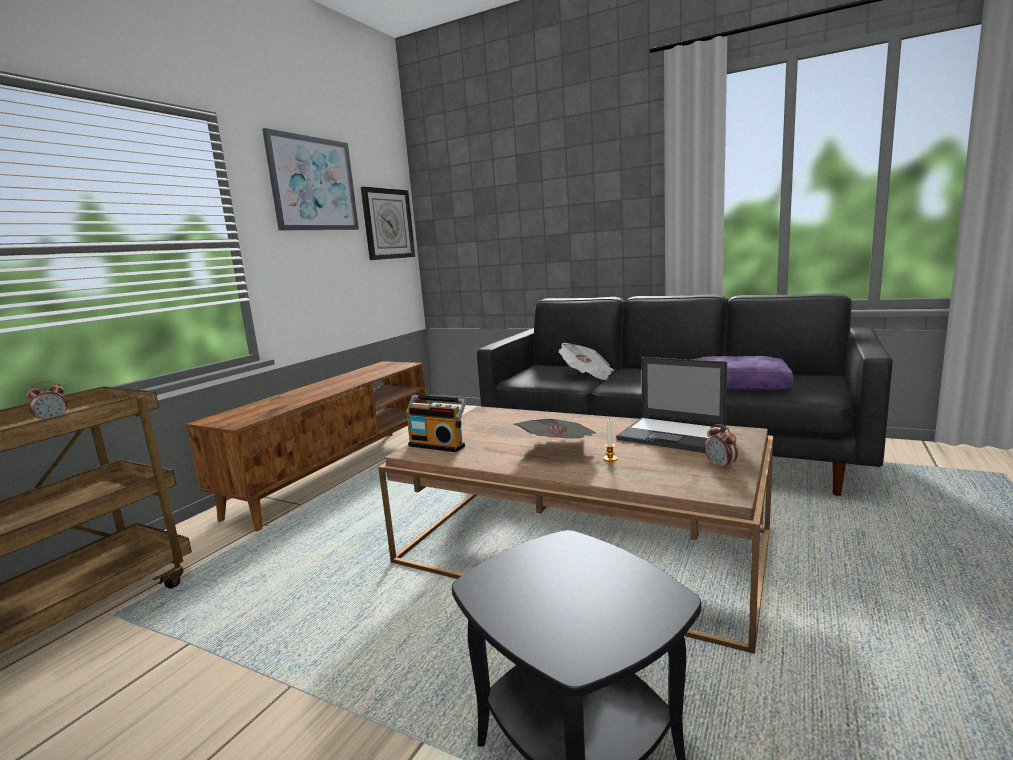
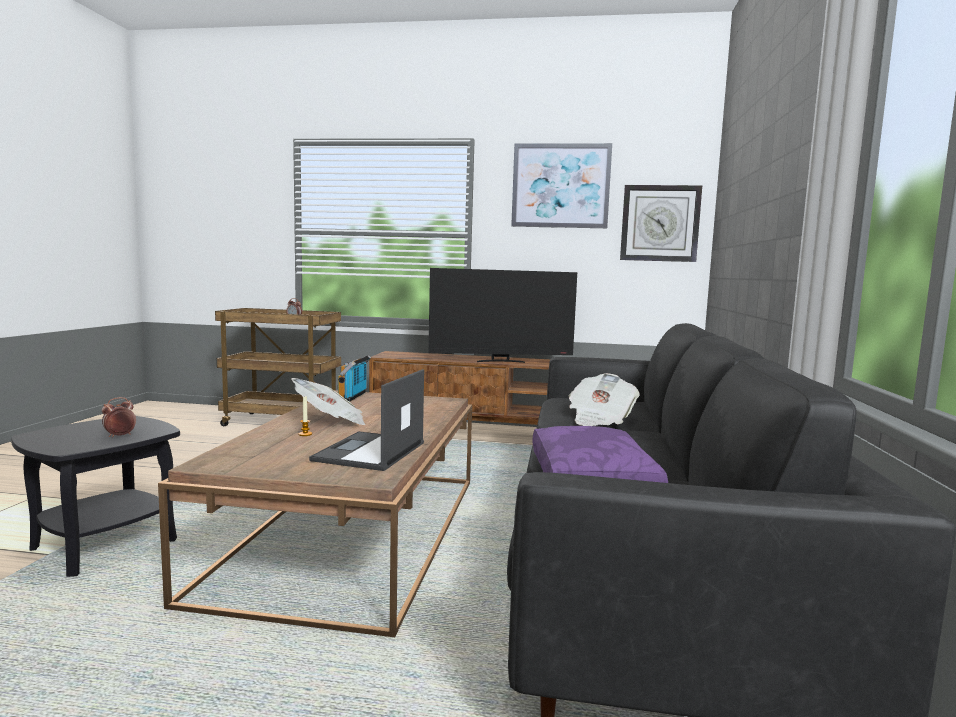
camera: 70 degrees right, 5 degrees down
(349, 382) = (500, 361): none -> television
(720, 466) = (268, 464): alarm clock -> alarm clock (119, 436)

